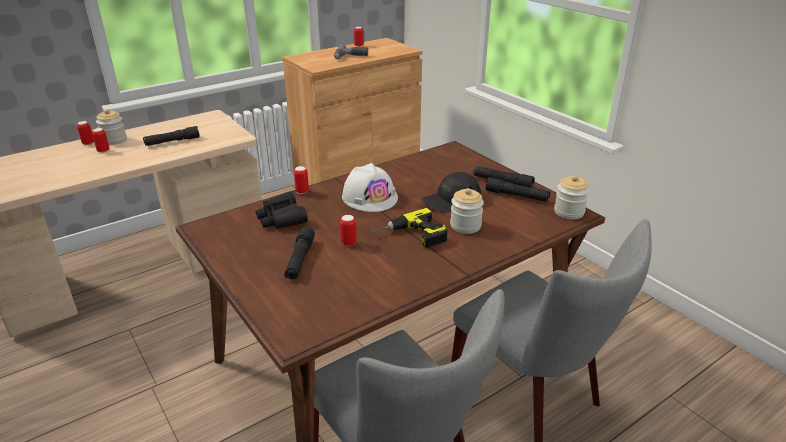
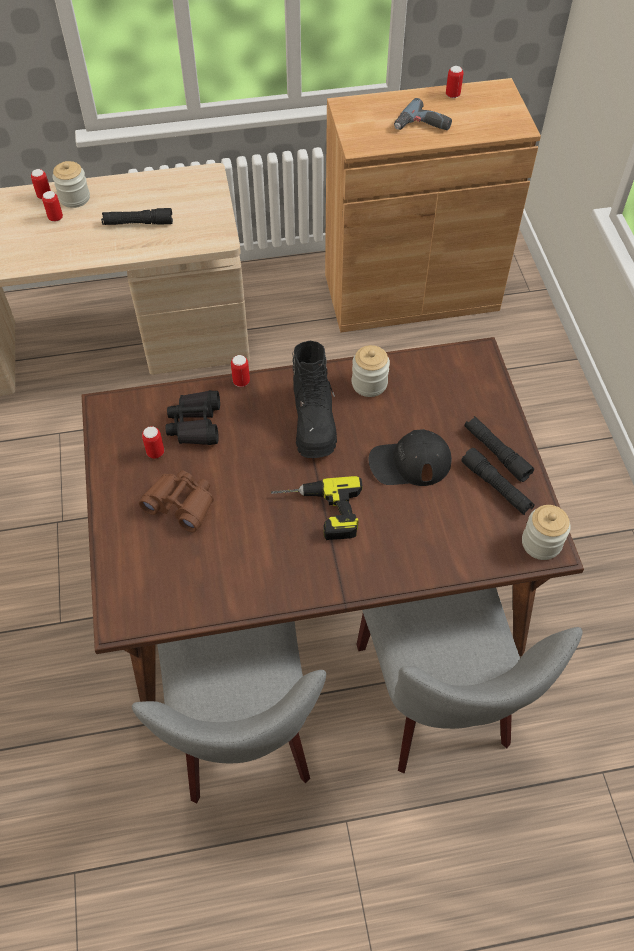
camera: 25 degrees right, 25 degrees up
(300, 260) = (181, 504): black flashlight -> brown binoculars
(348, 243) = (246, 497): can -> can (155, 452)
(370, 197) = (314, 421): white hard hat -> black boot
(465, 226) = (395, 518): jar -> jar (369, 383)

